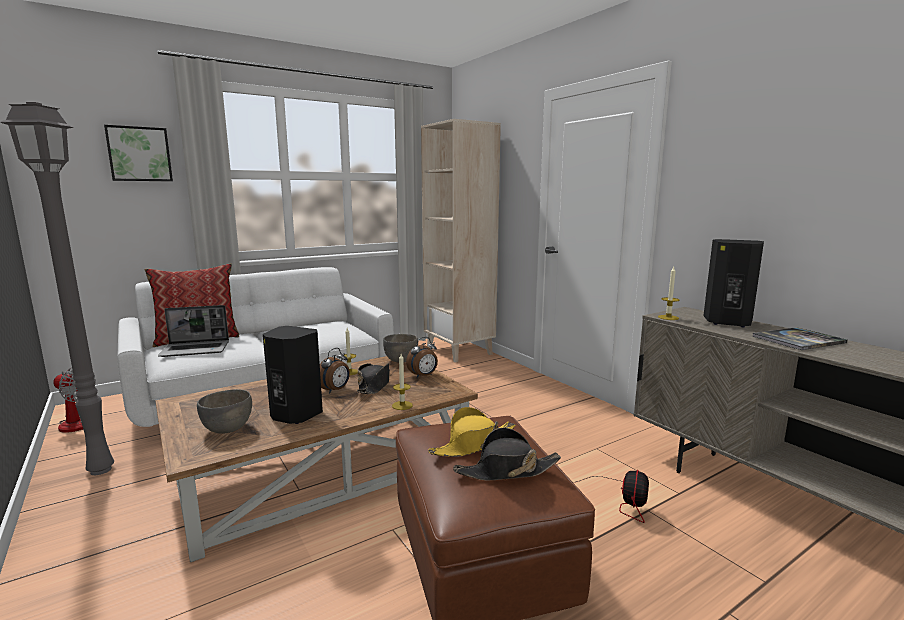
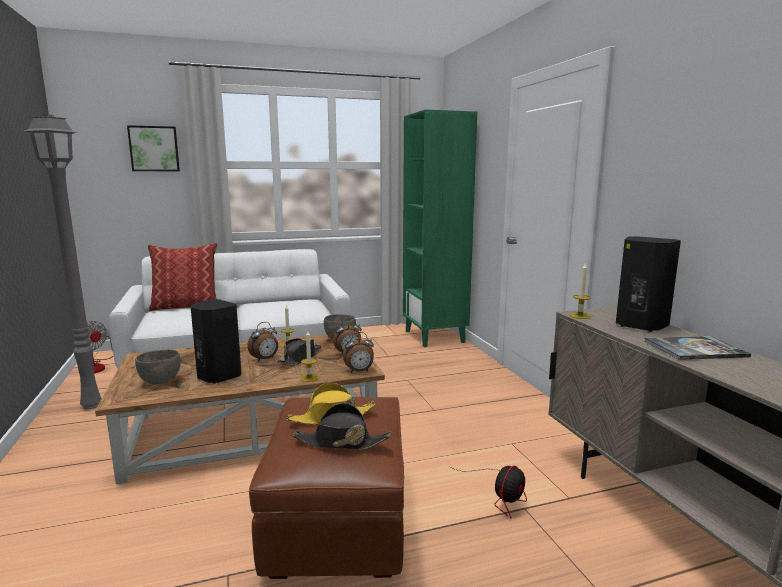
camera: 15 degrees right, 0 degrees up
(196, 349) = (178, 315): laptop -> none
(449, 393) = (359, 371): none -> alarm clock
(459, 351) = (435, 336): beige bookcase -> green bookcase

